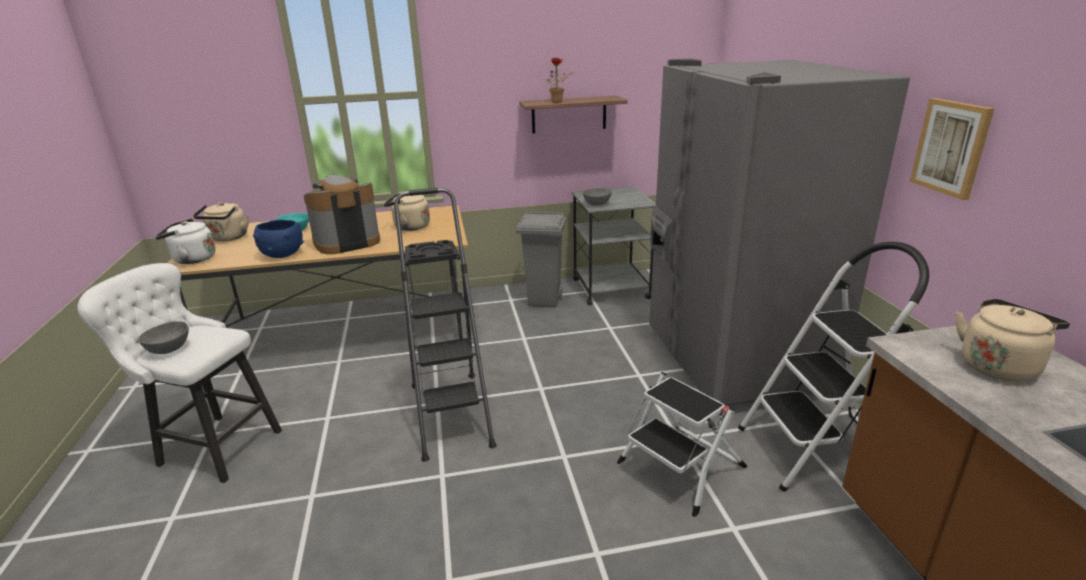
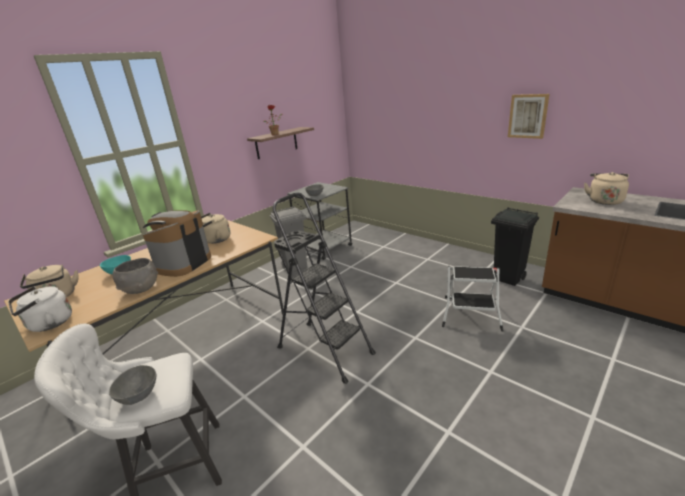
camera: 35 degrees left, 0 degrees up
(282, 254) = (141, 289): blue bowl -> grey bowl
(733, 362) = (428, 258): grey fridge -> none
(824, 451) = (508, 278): step ladder -> black trash can

